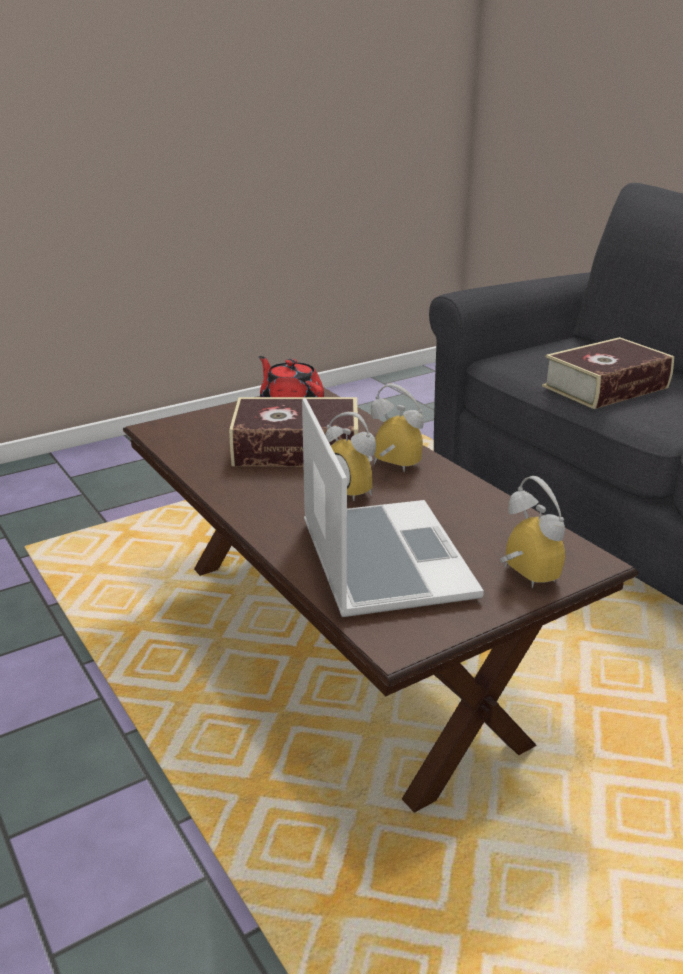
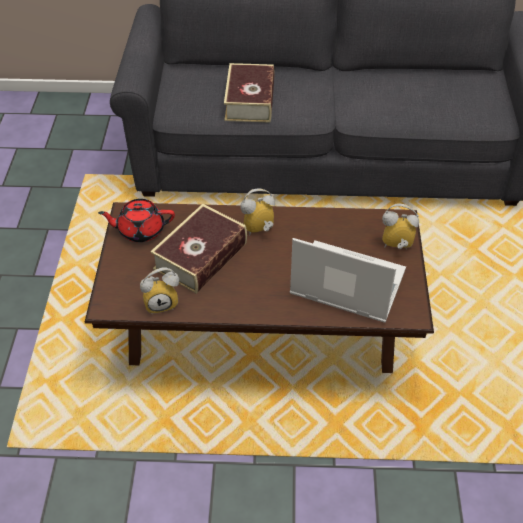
camera: 55 degrees left, 20 degrees up
(355, 490) = (271, 258): alarm clock -> alarm clock (162, 302)

